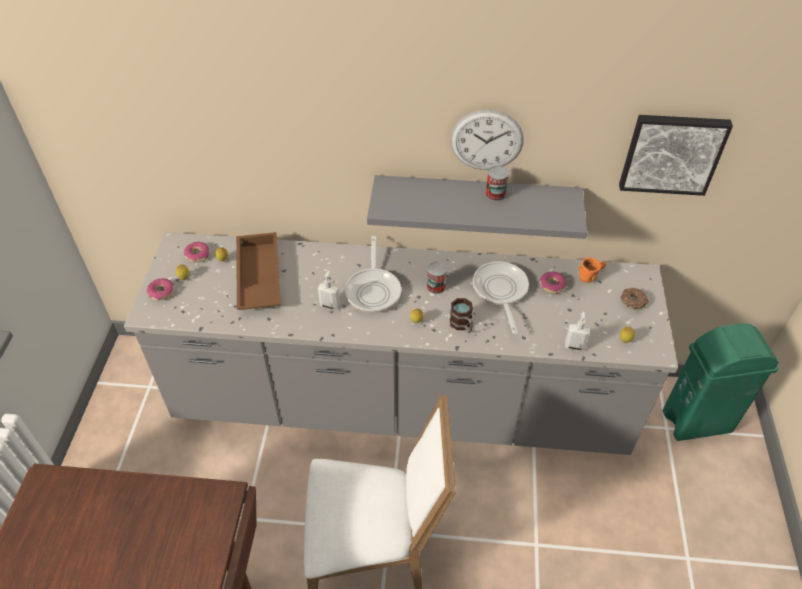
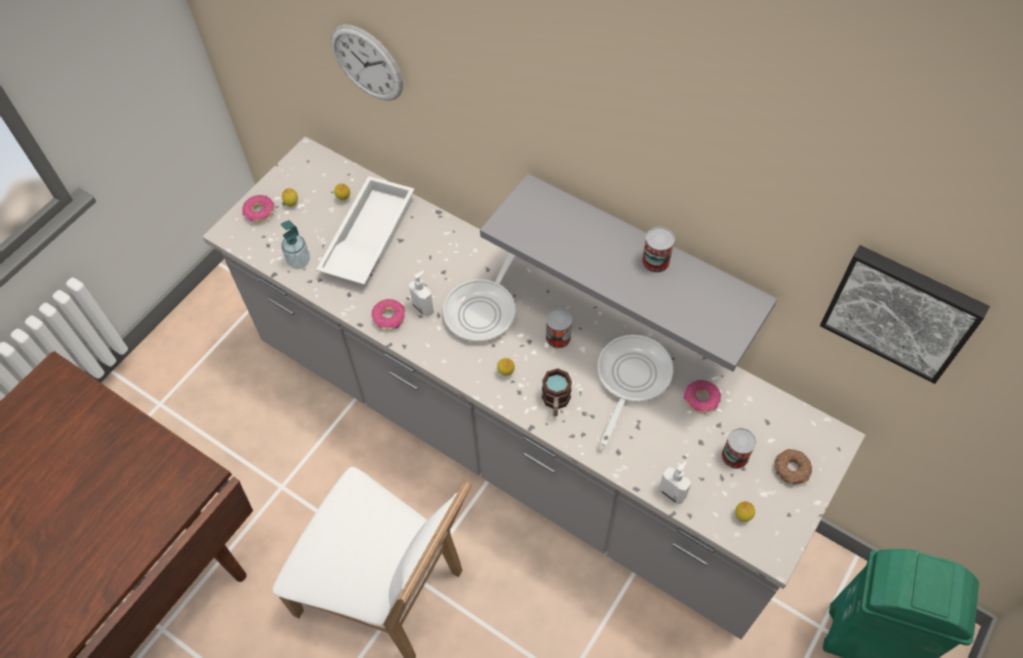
camera: 30 degrees right, 10 degrees up
(197, 255) = (321, 180): donut -> donut (389, 317)
(215, 312) = (299, 261): none -> soap dispenser
(257, 277) = (367, 236): brown tray -> white tray
(486, 140) = (660, 191): wall clock -> wall clock (367, 63)
(590, 274) = (762, 407): orange mug -> none
(595, 308) = (735, 456): none -> can

